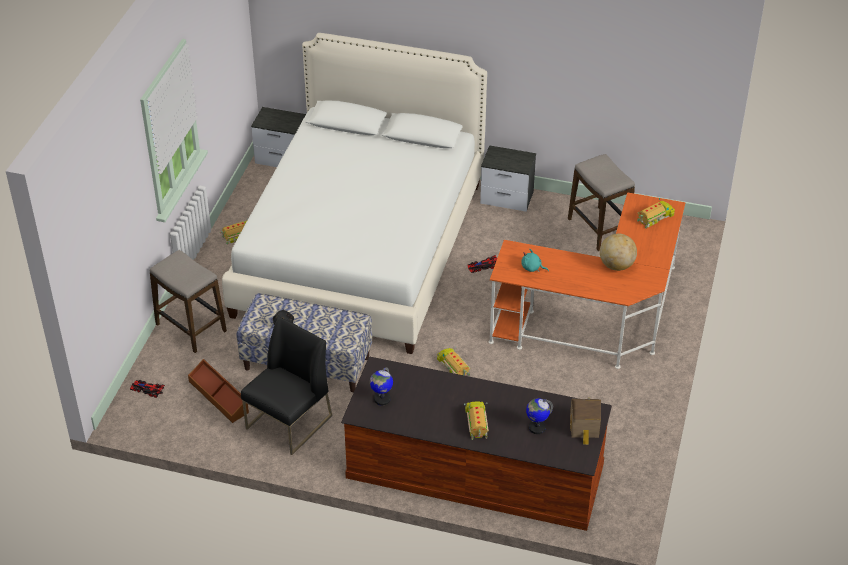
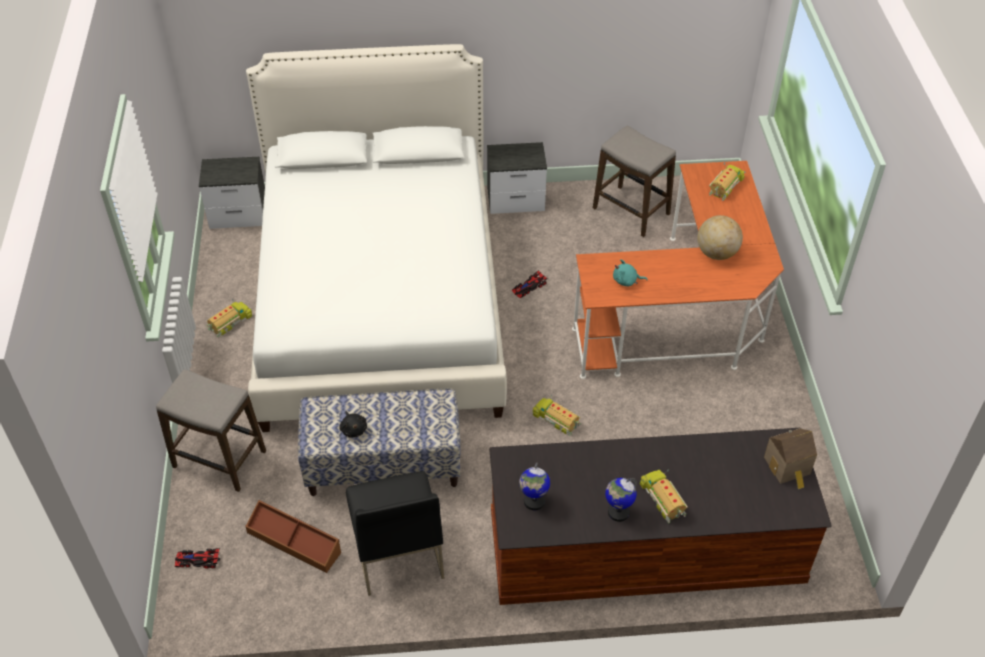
camera: 20 degrees left, 5 degrees up
(289, 423) = (397, 551): black chair -> black chair turned 150 degrees clockwise
(536, 427) = (734, 483): globe -> globe (618, 512)

